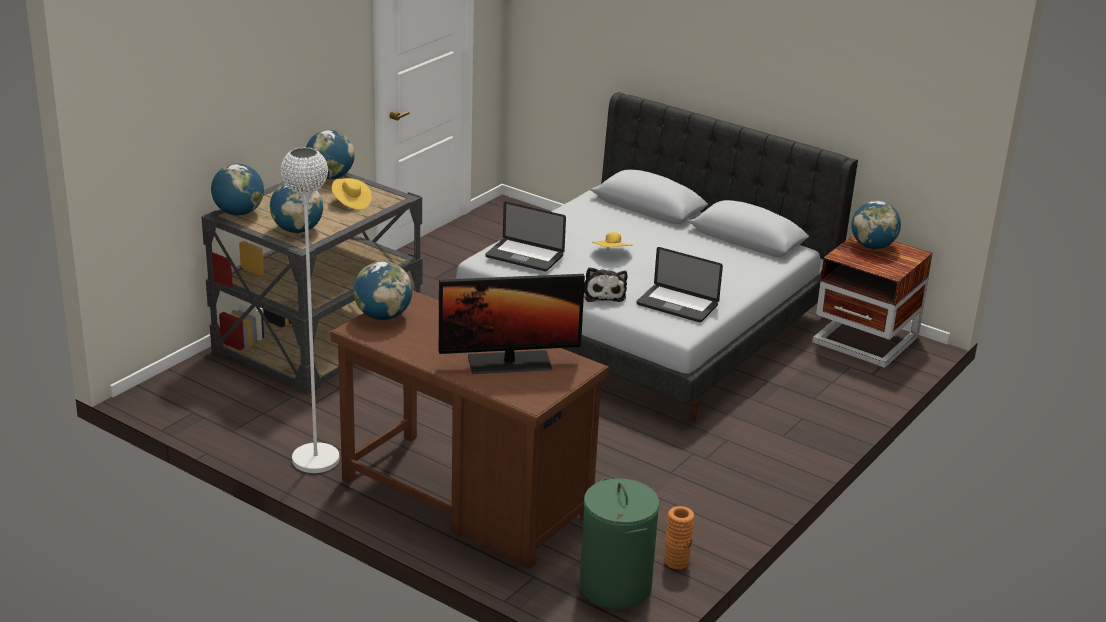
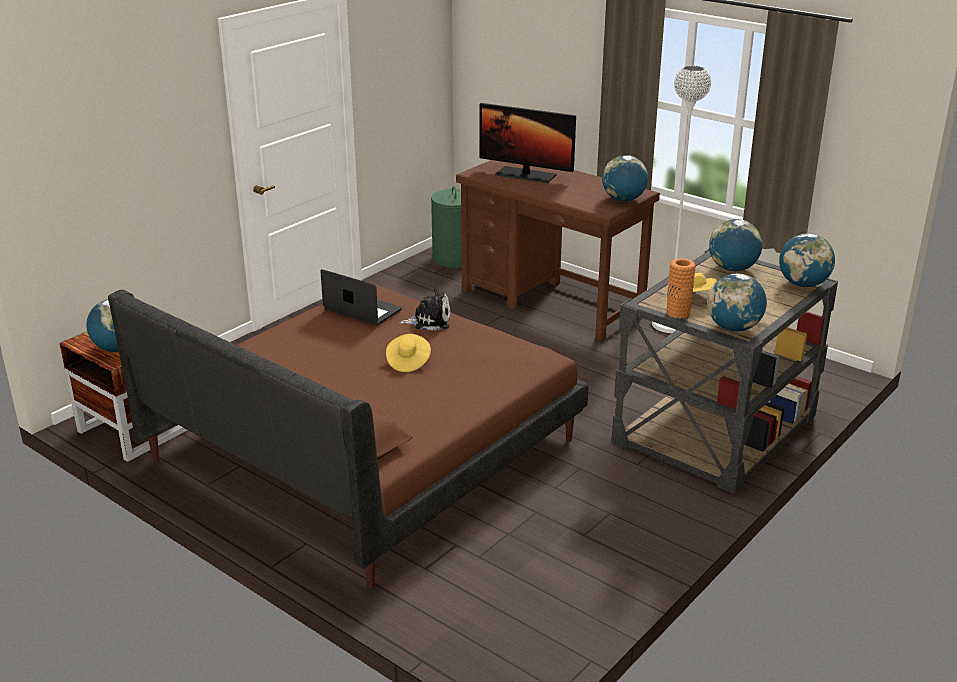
camera: 175 degrees left, 0 degrees up
(509, 362) = (525, 175): monitor -> monitor turned 150 degrees counterclockwise
(524, 256) = (505, 354): laptop -> none
(603, 294) = (429, 321): plush toy -> plush toy turned 90 degrees clockwise
(645, 322) = (366, 449): grey bed -> brown bed
(676, 561) = (412, 269): orange vase -> orange vase (678, 313)

